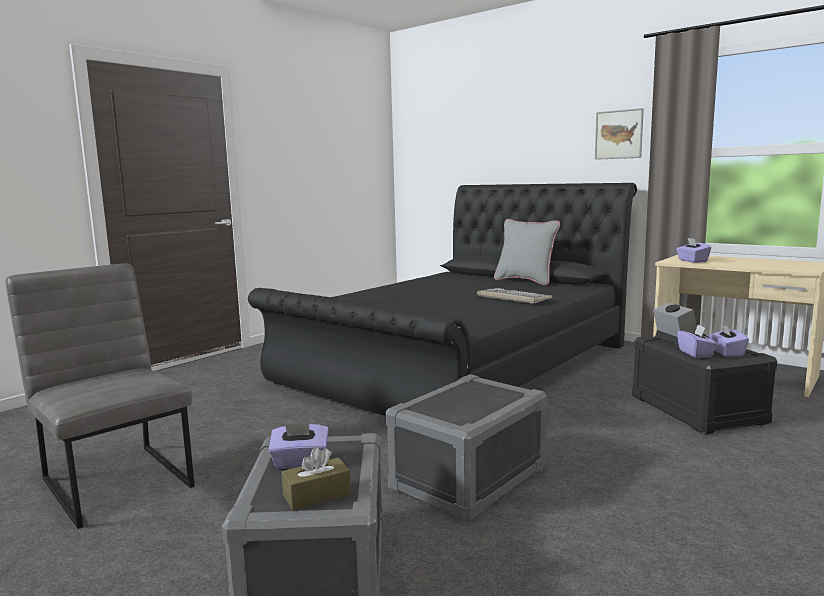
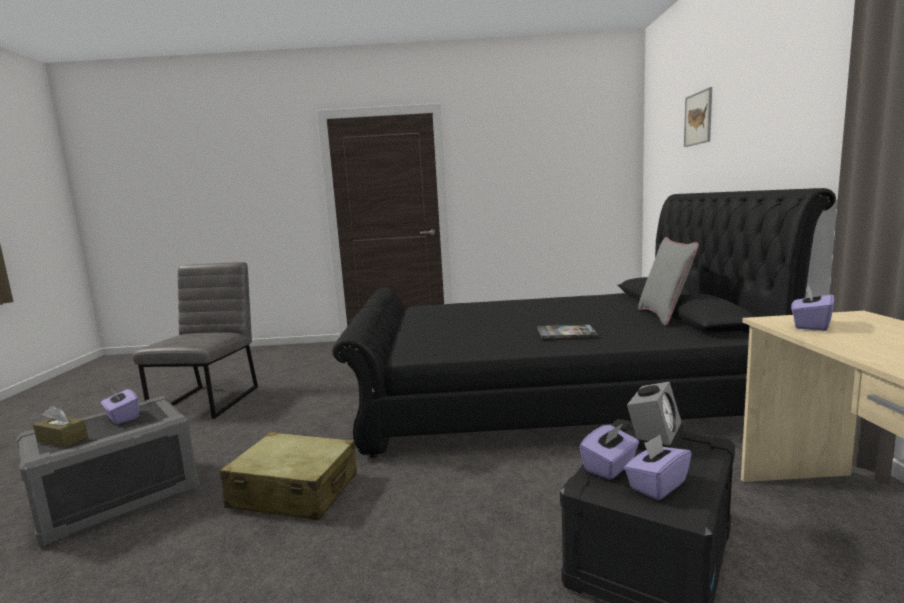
camera: 50 degrees right, 0 degrees up
(469, 479) = (294, 492): grey storage box -> beige suitcase
(512, 298) = (566, 333): keyboard -> book
(618, 134) = (823, 112): picture -> picture (698, 118)

